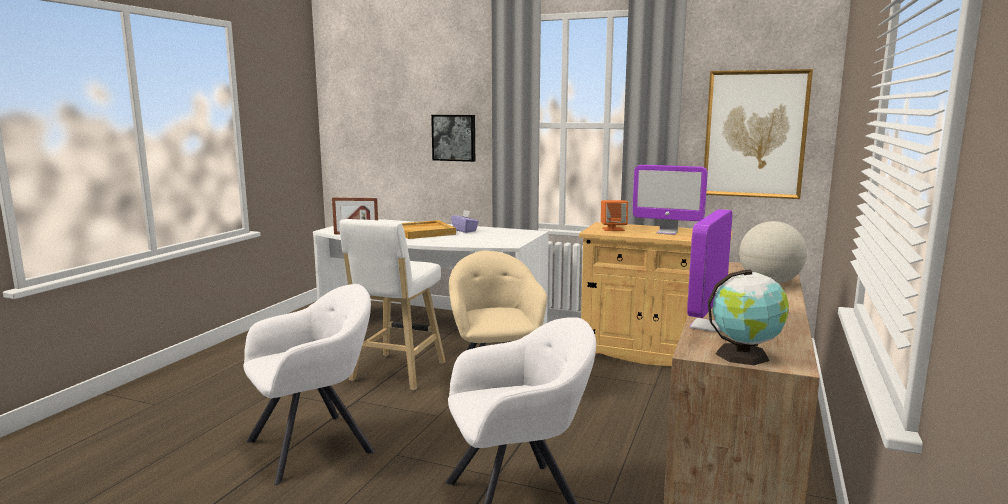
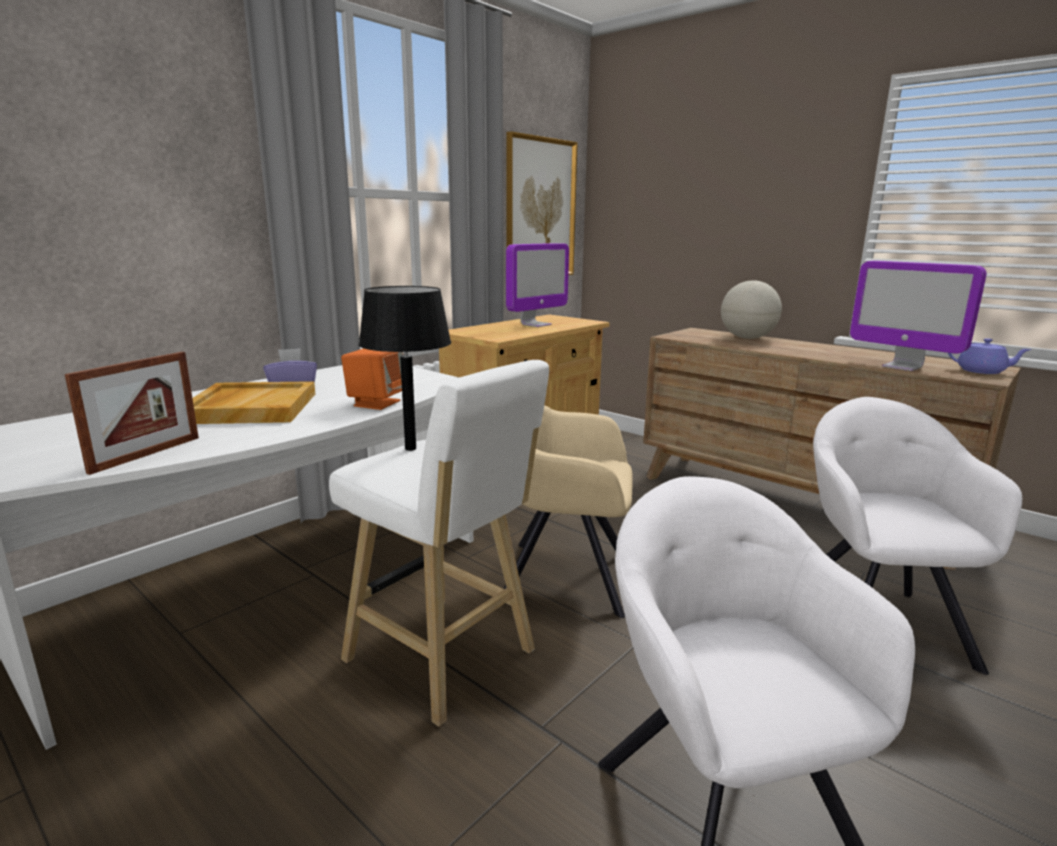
camera: 70 degrees left, 5 degrees up
(412, 261) = (411, 448): none -> black table lamp
(454, 137) = (160, 212): picture -> none
(613, 229) = (493, 332): orange speaker -> orange speaker (376, 403)
(745, 355) = (982, 371): globe -> purple teapot

